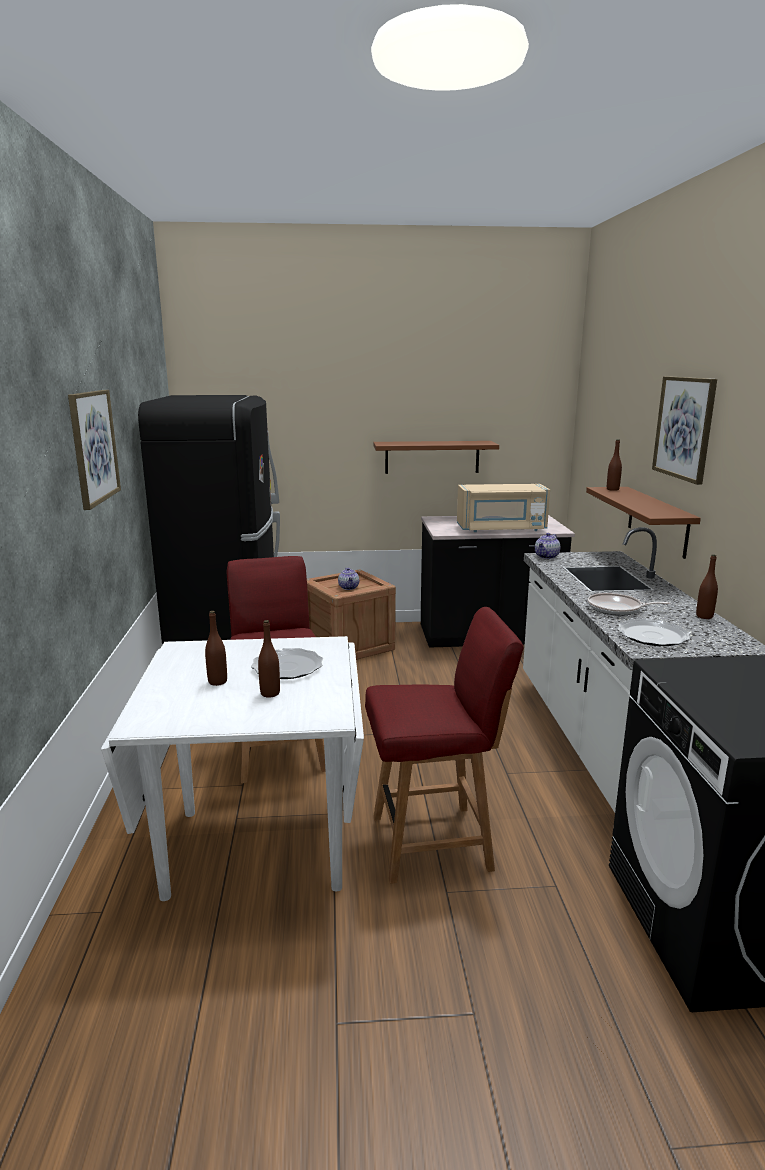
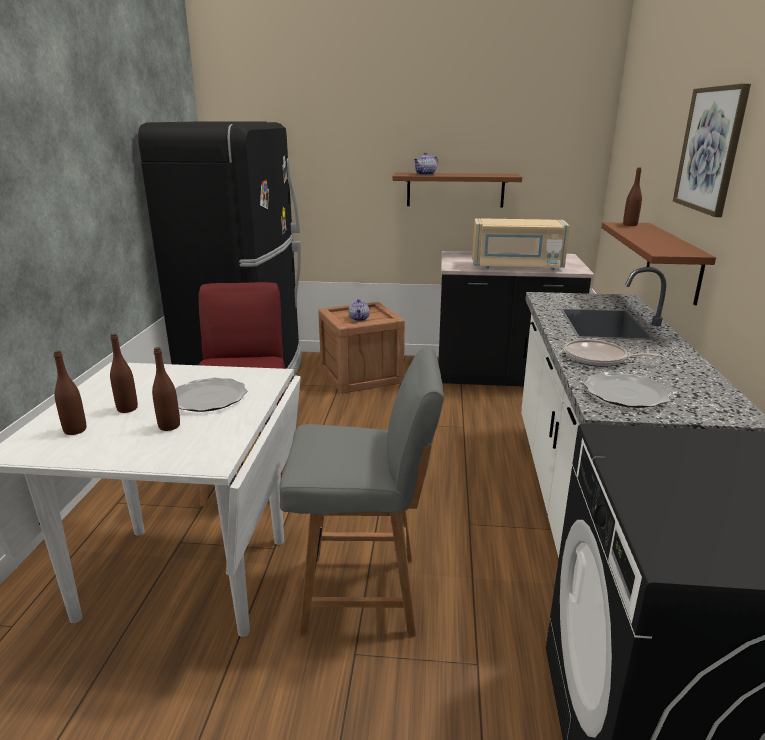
camera: 10 degrees right, 5 degrees up
(93, 447) = (58, 160): picture -> none
(434, 842) = (364, 594): red chair -> grey chair
(547, 556) = (549, 296): teapot -> teapot (425, 174)
(704, 616) = (701, 374): brown bottle -> brown bottle (75, 430)

